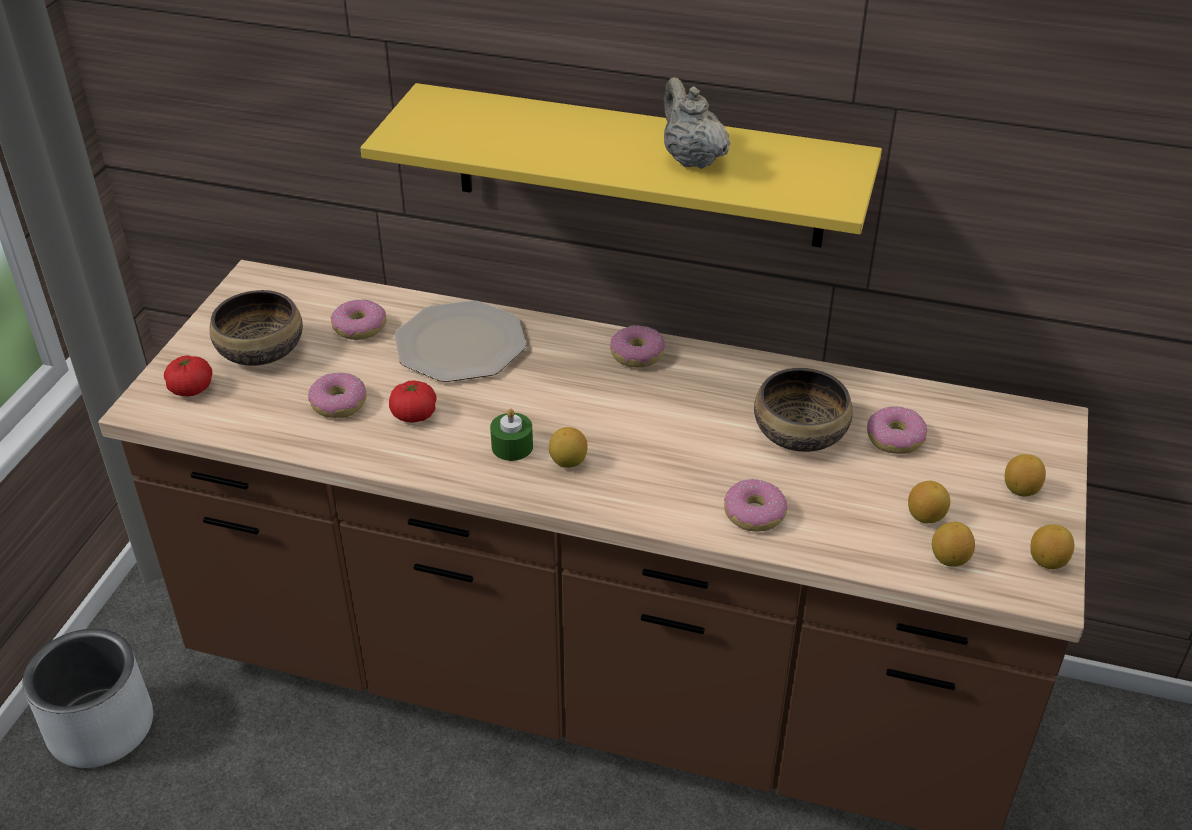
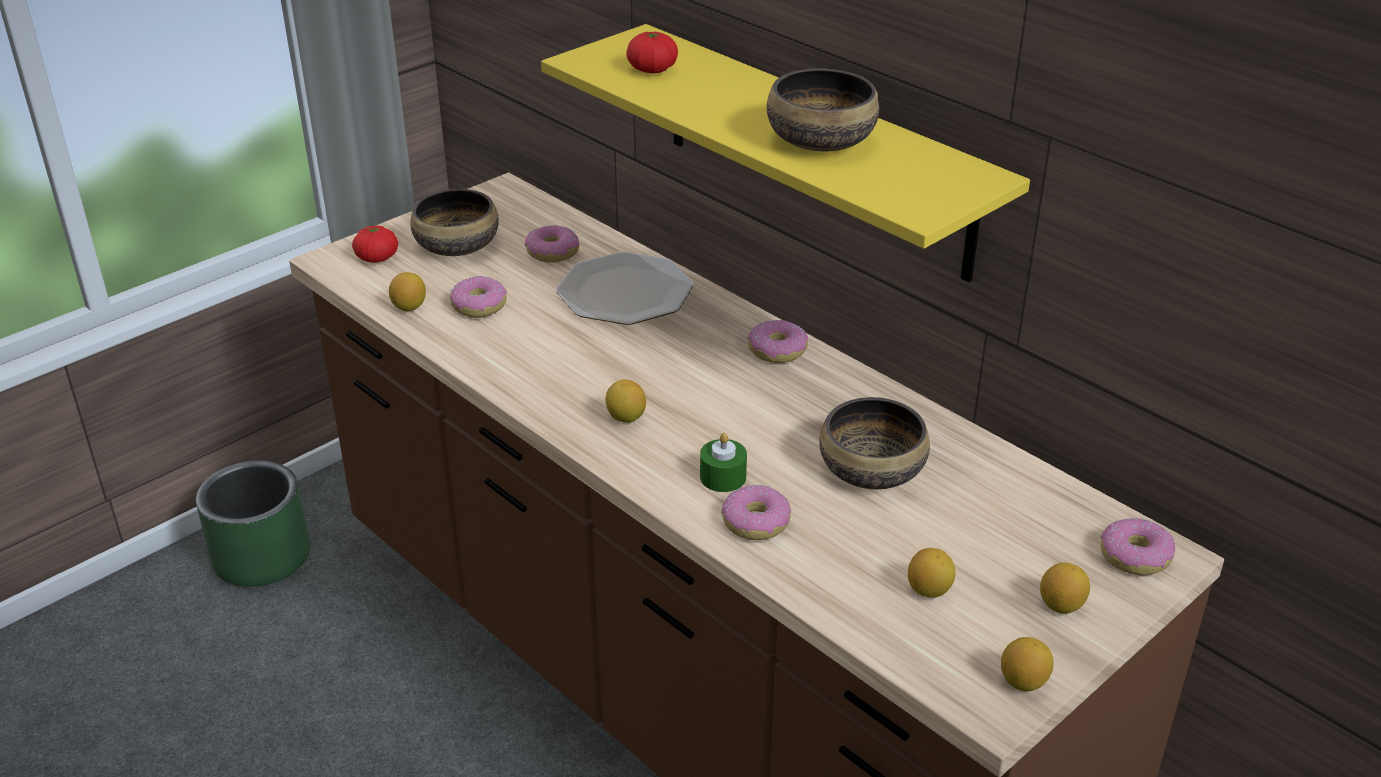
camera: 30 degrees right, 5 degrees down
(101, 726) = (262, 556): grey planter -> green planter
(414, 415) = (531, 335): tomato -> tomato (652, 70)
(512, 446) = (589, 388): green candle -> green candle (723, 477)
(691, 159) = (820, 140): beige teapot -> bowl
(895, 438) = (967, 509): donut -> donut (1135, 556)
(949, 559) = (916, 637): lemon -> lemon (409, 307)

